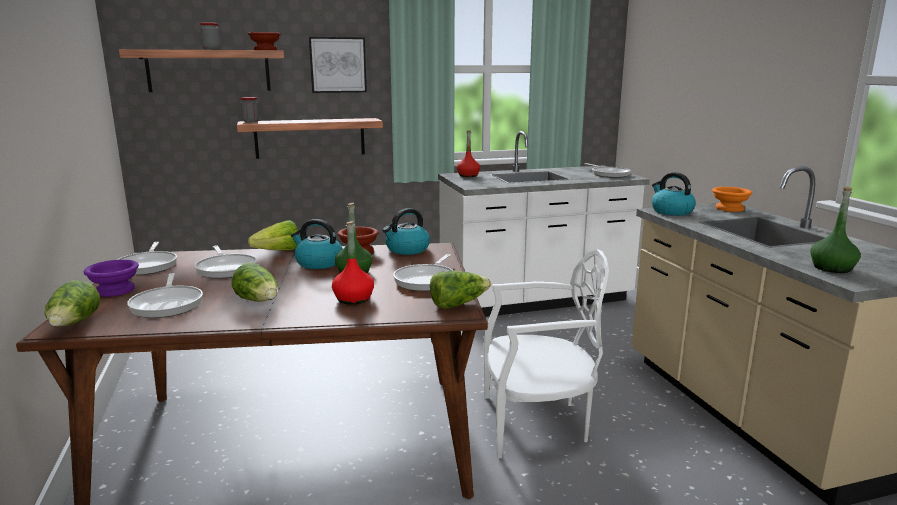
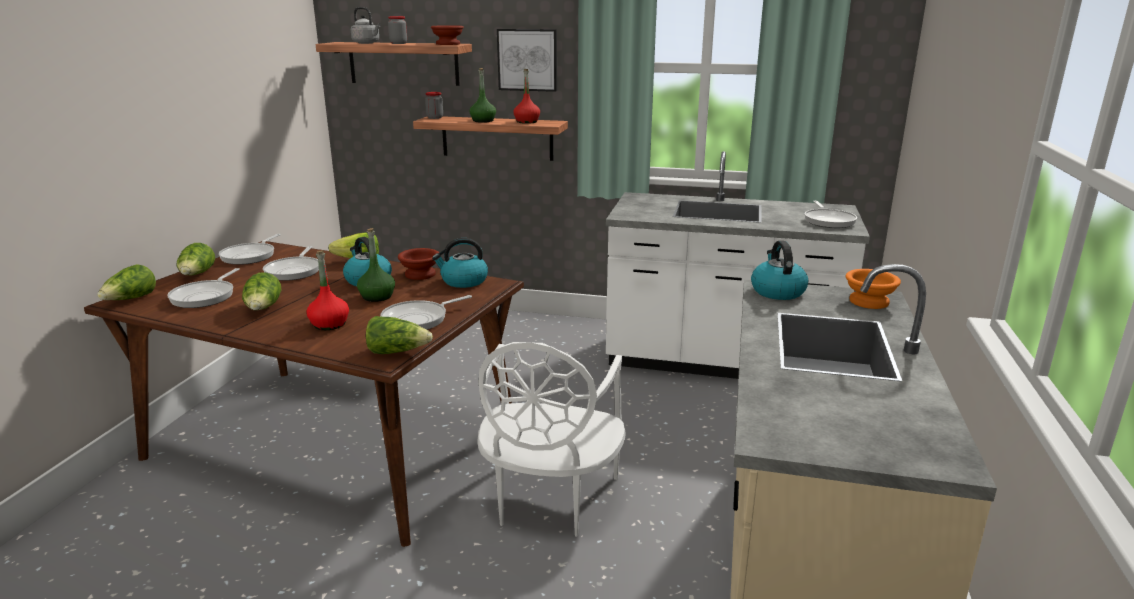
camera: 30 degrees right, 5 degrees up
(116, 290) = (197, 275): purple bowl -> lettuce
(176, 49) = (367, 43): none -> grey kettle
(468, 175) = (650, 199): red bottle -> red bottle (527, 122)
(537, 424) = (549, 500): white chair -> white chair turned 75 degrees clockwise
(832, 268) = (788, 417): green bottle -> green bottle (483, 121)

